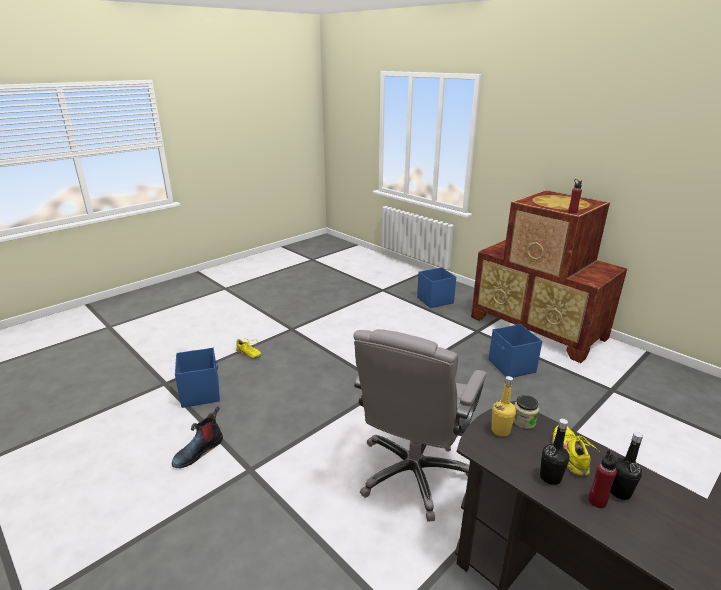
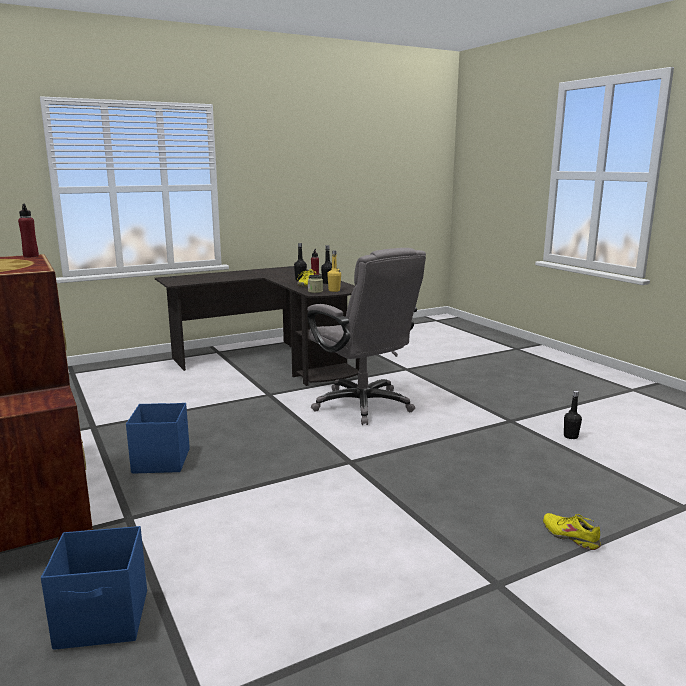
camera: 165 degrees left, 10 degrees down
(199, 451) = (570, 436): boot -> black bottle
(201, 393) = (613, 487): blue storage box -> none
(413, 472) = (363, 405): grey office chair -> grey office chair turned 105 degrees clockwise

